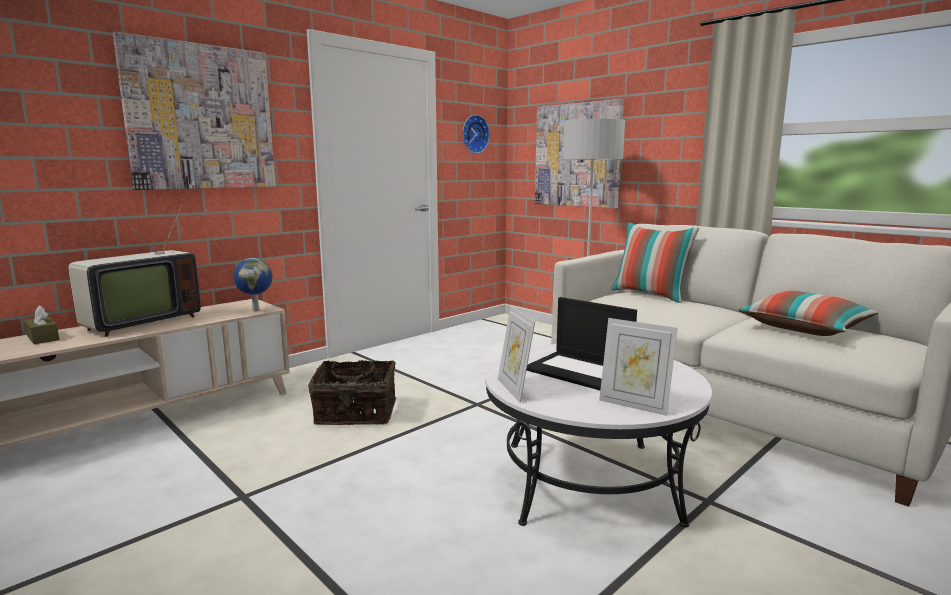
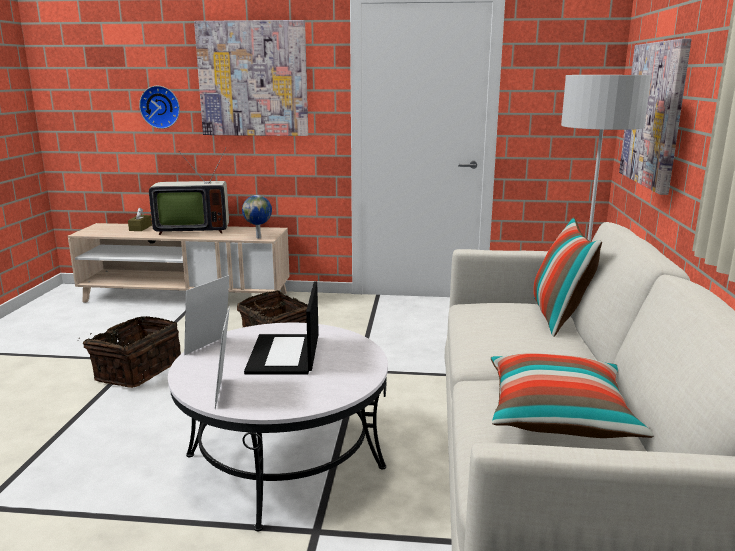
camera: 50 degrees right, 5 degrees up
(275, 503) = (136, 370): none -> basket
(474, 134) = (560, 80): wall clock -> wall clock (161, 107)

